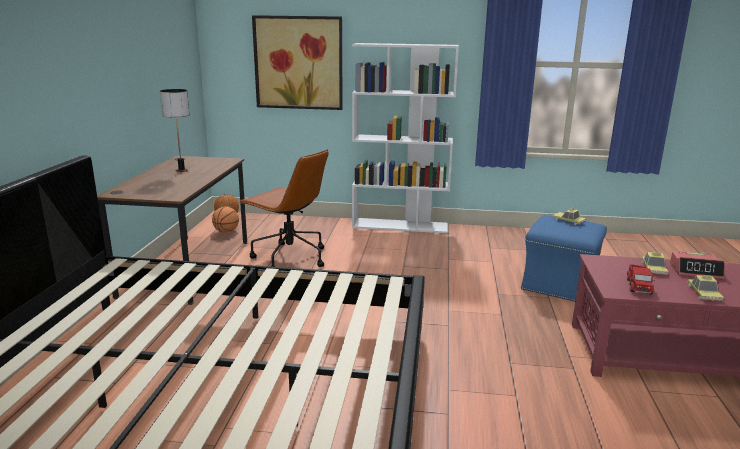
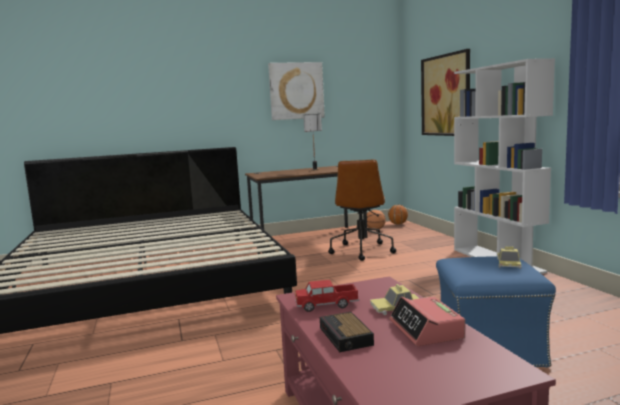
camera: 65 degrees right, 10 degrees down
(124, 52) = (296, 91): none -> picture
(703, 293) = (346, 337): toy car -> alarm clock

